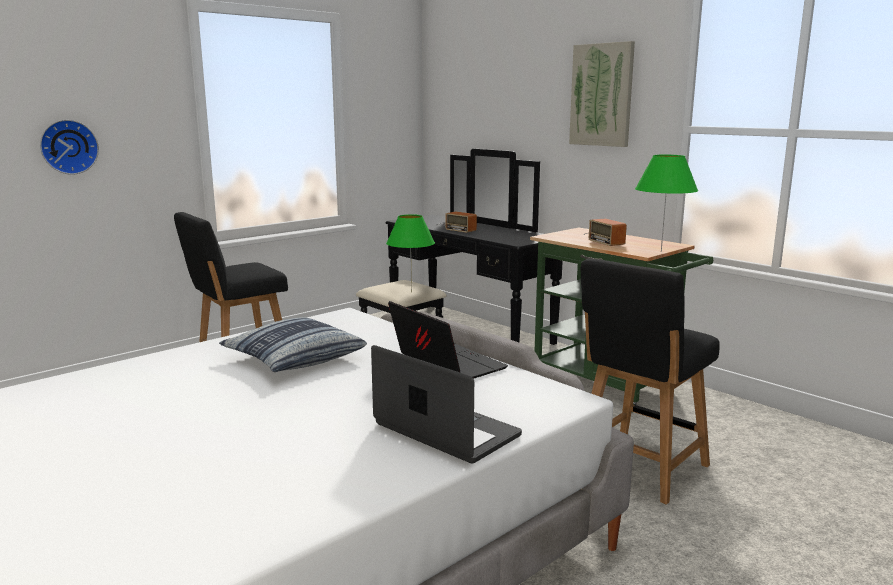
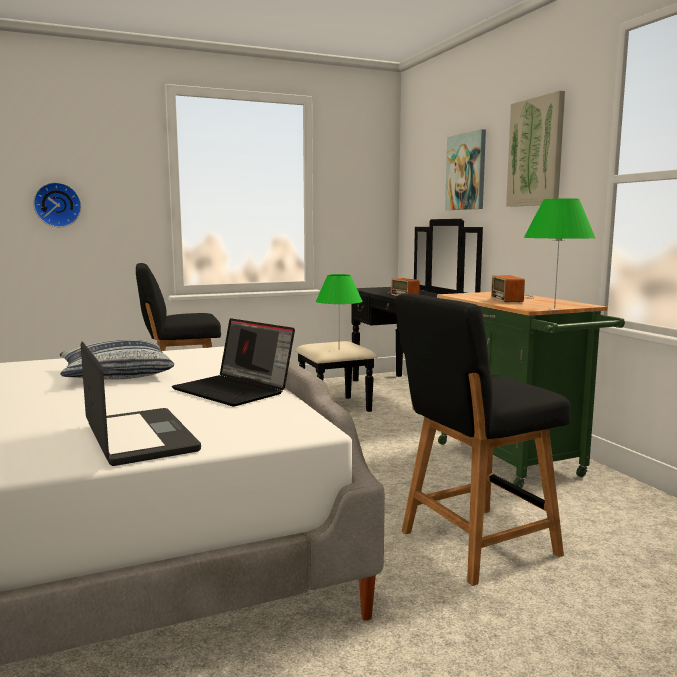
camera: 20 degrees right, 5 degrees down
(445, 364) = (235, 390): laptop -> laptop turned 150 degrees clockwise
(516, 104) = (466, 172): none -> picture

